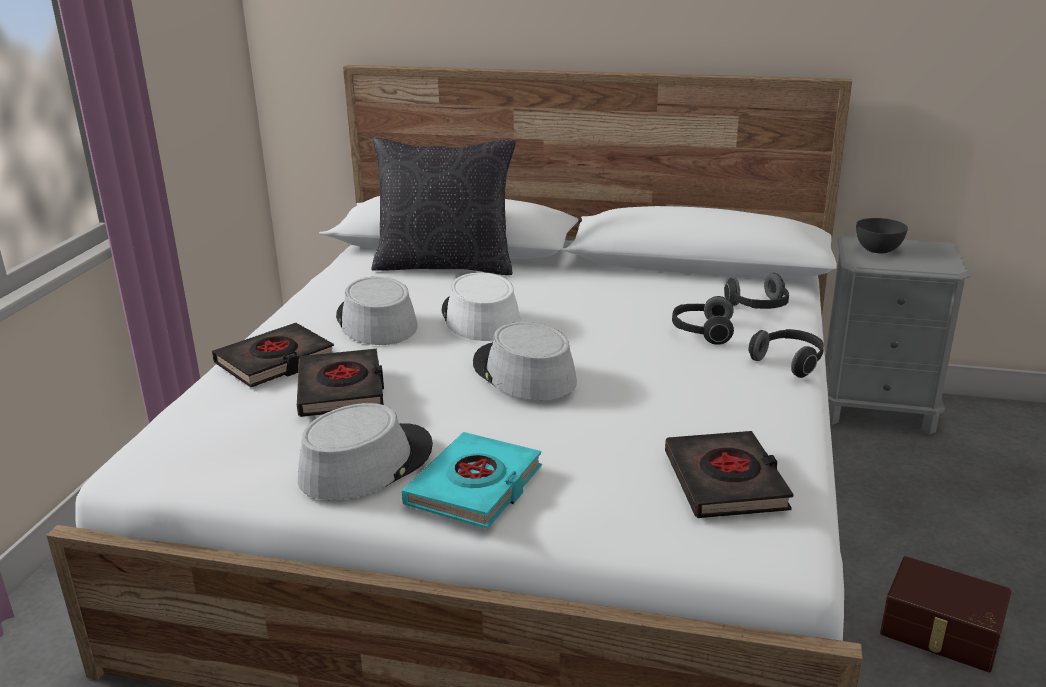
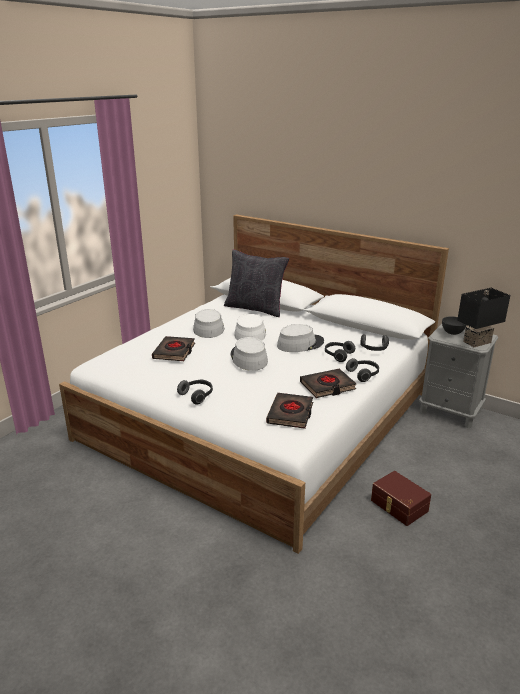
camera: 20 degrees right, 0 degrees up
(275, 361) = (160, 337): black book -> black book (327, 386)
(366, 463) = (165, 380): grey hat -> grey hat (300, 344)
(475, 487) = (197, 396): turquoise book -> headphones
(940, 261) = (477, 343): none -> black table lamp

